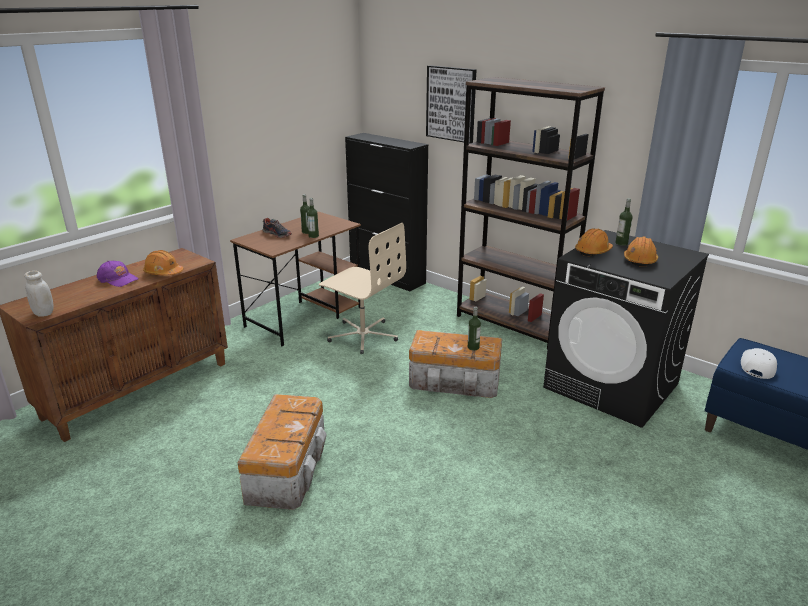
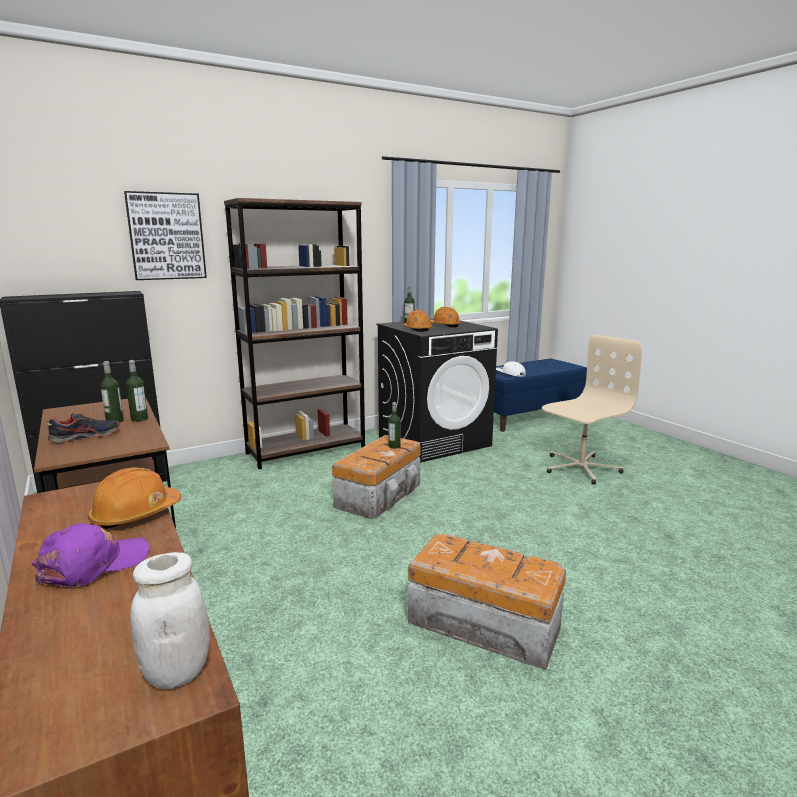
camera: 70 degrees left, 10 degrees down
(363, 335) = (233, 526): beige office chair -> beige office chair (580, 468)

